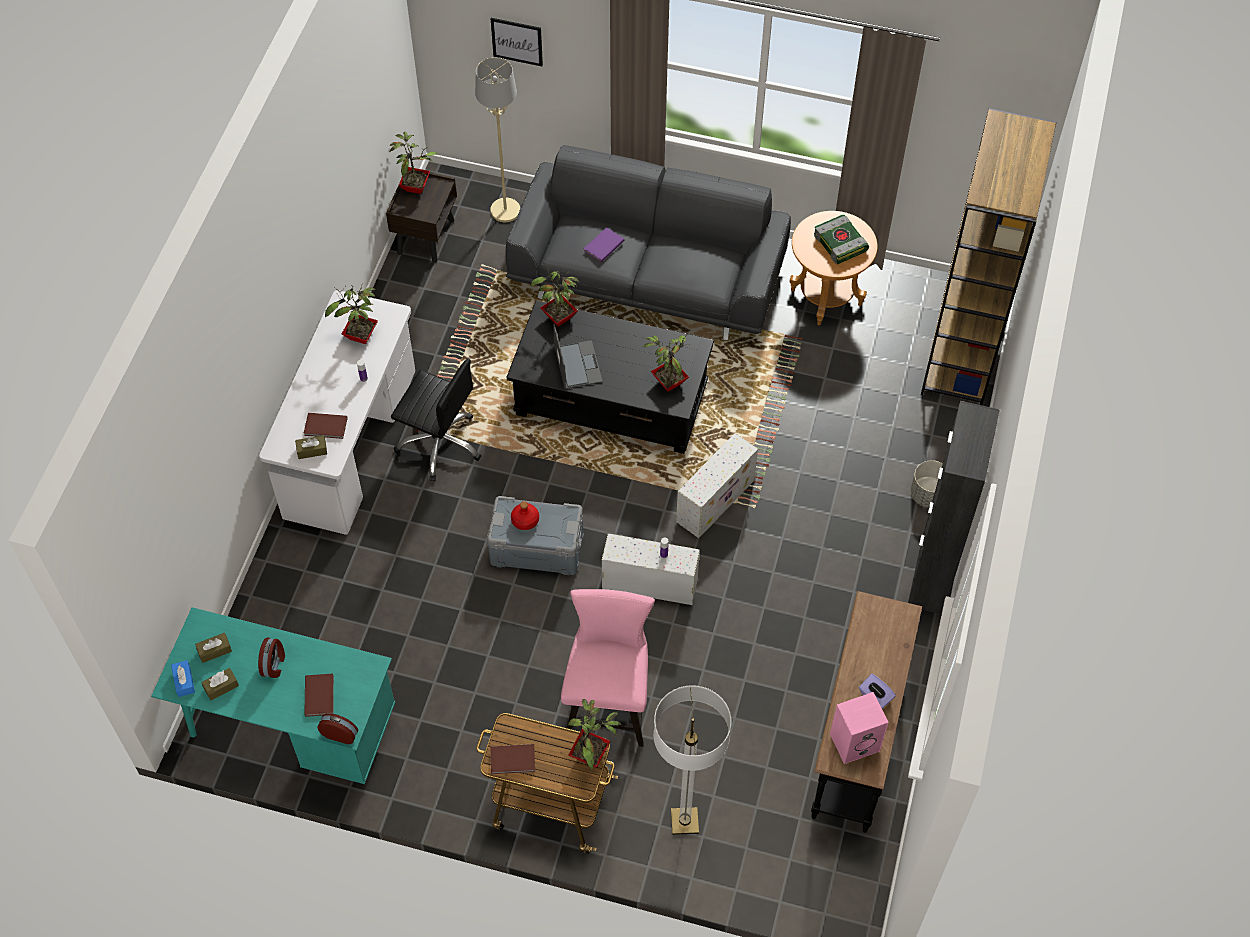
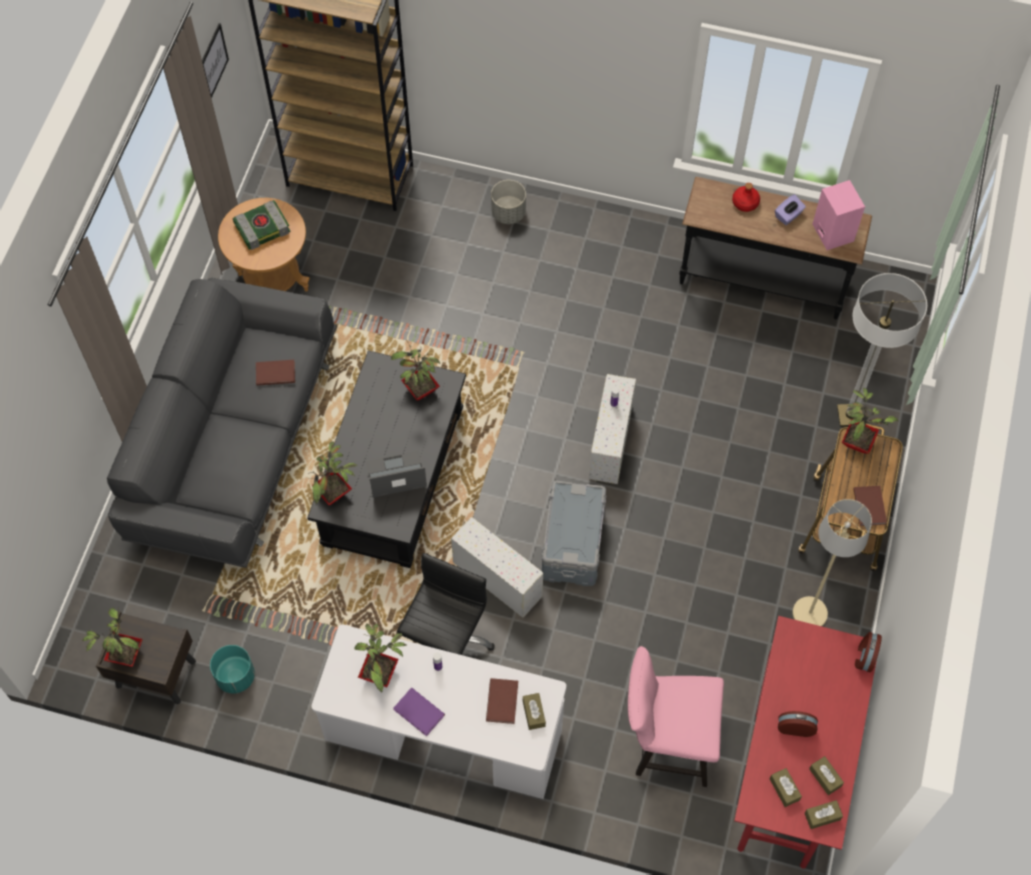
camera: 90 degrees left, 5 degrees up
(184, 681) = (822, 816): blue tissue box -> brown tissue box
(291, 730) = (790, 766): turquoise desk -> red desk
(320, 695) = (825, 679): brown book -> brown book (275, 373)
(419, 291) = (235, 677): none -> turquoise planter
(505, 210) = (125, 588): beige floor lamp -> beige floor lamp (809, 613)
(517, 41) = (27, 469): picture -> picture (213, 61)
(525, 520) = (571, 532): red bottle -> red bottle (745, 203)
(602, 246) = (236, 453): purple book -> purple book (418, 713)
(608, 704) = (740, 477): pink chair -> pink chair (666, 743)
(716, 499) = (514, 384): white storage box -> white storage box (496, 578)
(932, 576) = (594, 216): black cabinet -> none

